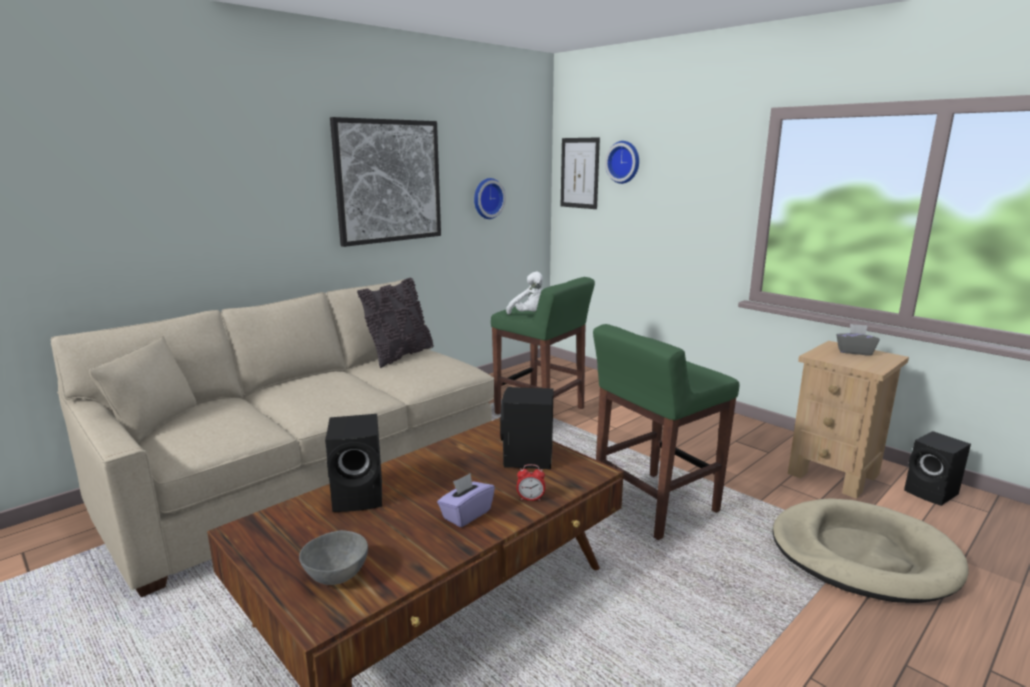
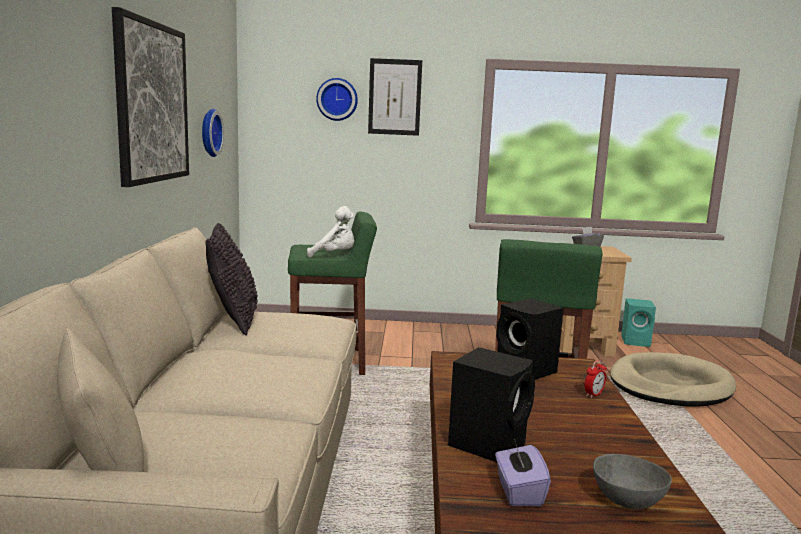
camera: 45 degrees left, 5 degrees down
(466, 514) = (587, 421): purple tissue box -> purple tissue box (518, 492)
(579, 173) = (279, 109): picture -> picture (394, 97)
(932, 493) = (636, 341): black speaker -> turquoise speaker

